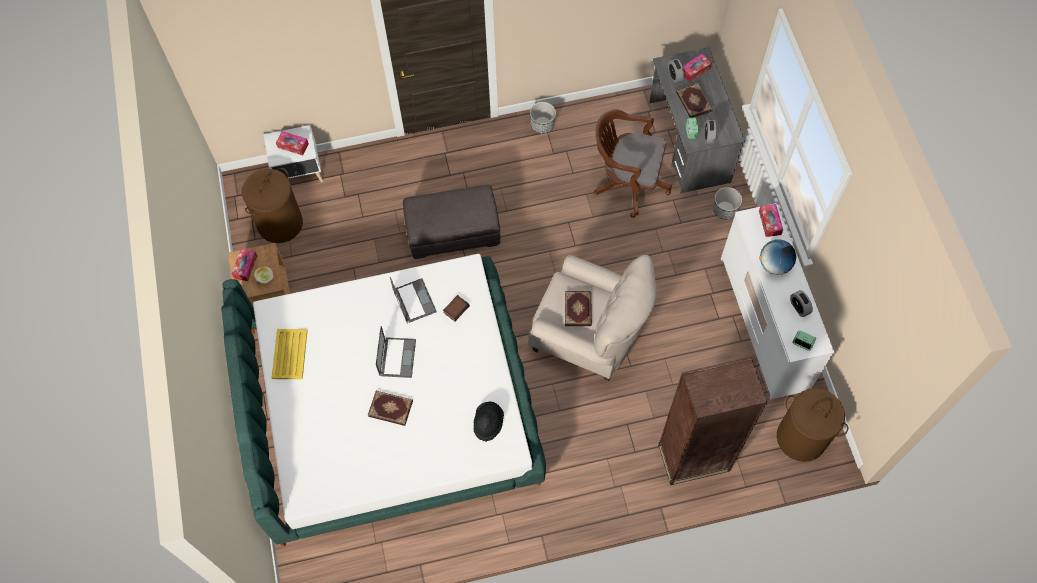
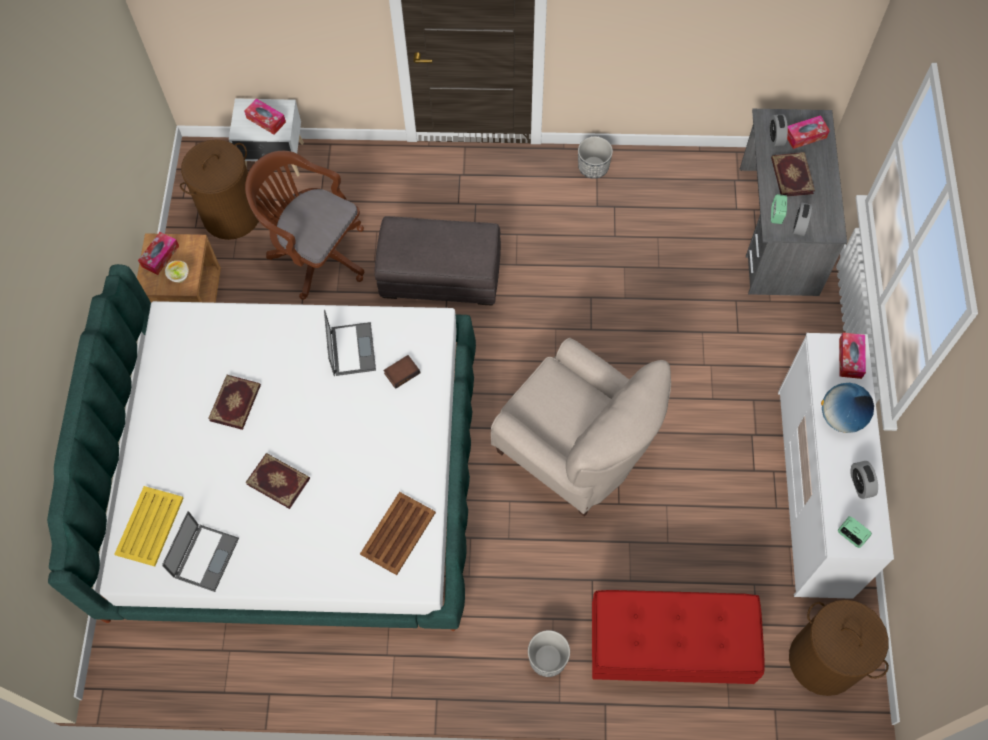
camera: 15 degrees right, 0 degrees up
(289, 354) = (174, 379): yellow tray -> yellow tray (149, 527)
(397, 357) = (308, 416): laptop -> laptop (206, 556)
(488, 423) = (397, 534): black hat -> brown tray
(578, 309) = (563, 412): book -> book (236, 403)
(627, 182) = (681, 264): brown office chair -> brown office chair (315, 253)
(693, 457) = (668, 648): brown bookcase -> red bench
(724, 210) = (801, 330): planter -> planter (547, 659)

